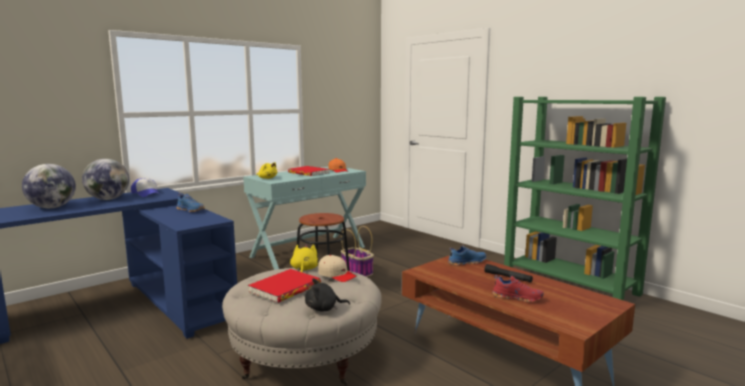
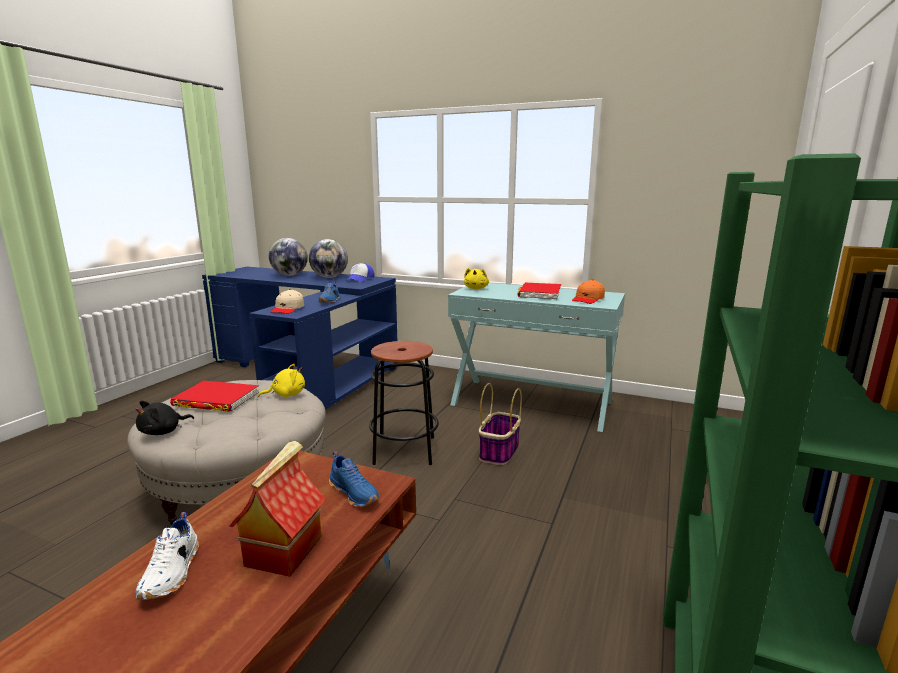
camera: 65 degrees right, 5 degrees up
(324, 309) = (163, 432): black plush toy -> black plush toy turned 105 degrees counterclockwise
(336, 275) = (269, 414): beige cap -> beige cap (287, 309)
(507, 277) = (283, 549): black flashlight -> toy house
(517, 297) = (173, 573): red shoe -> white shoe

